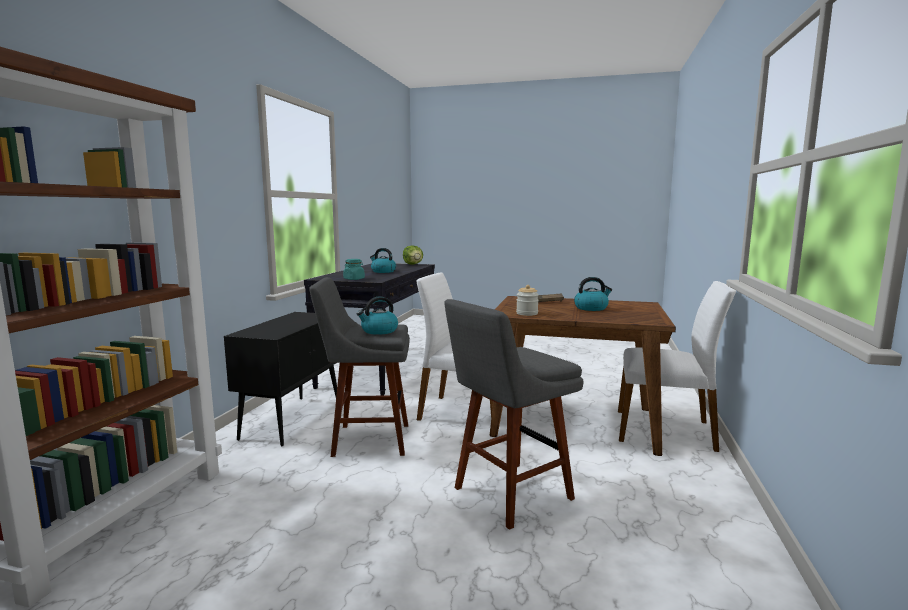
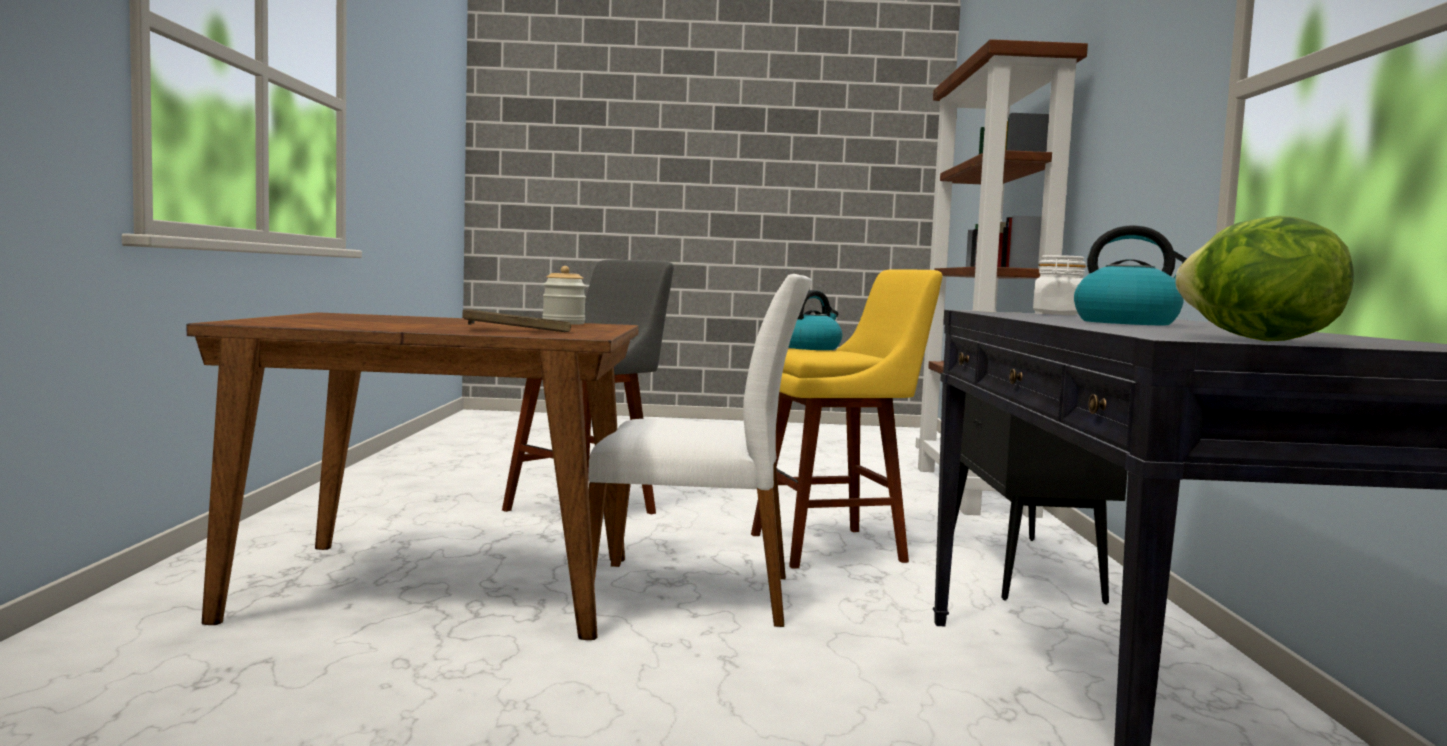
camera: 165 degrees right, 5 degrees down
(354, 279) = (1058, 314): turquoise jar -> white jar
(366, 439) = (835, 547): grey stool -> yellow stool
(591, 308) = (413, 322): kettle -> none
(665, 430) = (240, 581): white chair -> none

